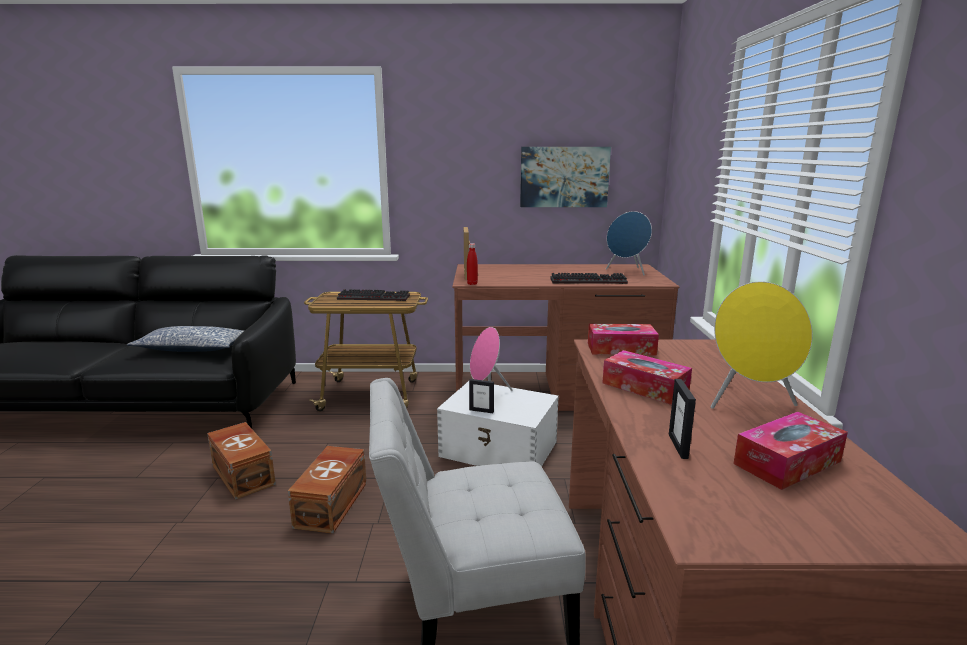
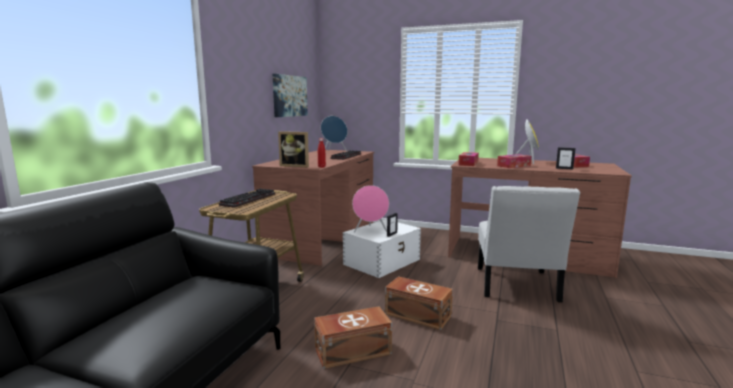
camera: 70 degrees left, 5 degrees down
(192, 349) = (184, 299): pillow -> none

